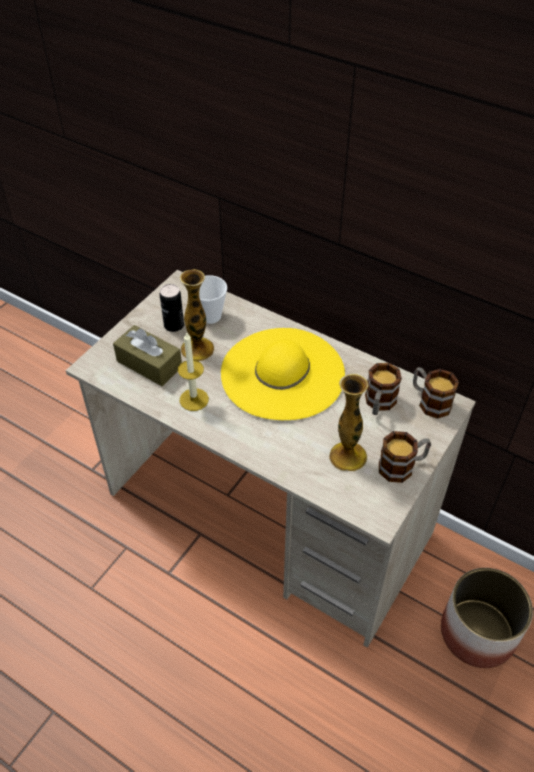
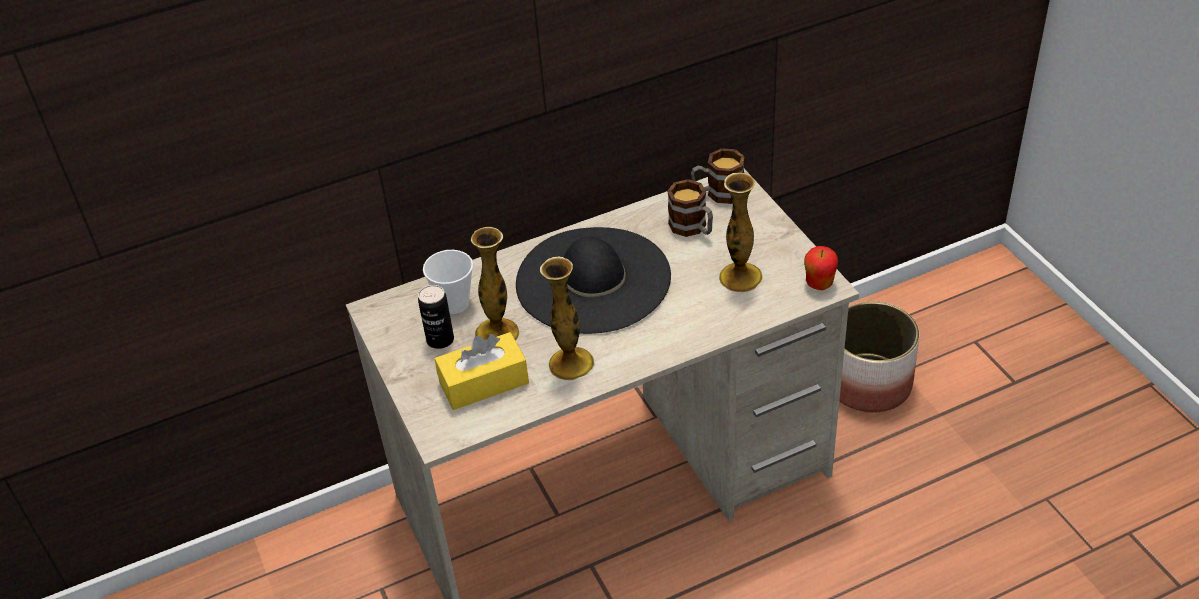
camera: 55 degrees left, 5 degrees down
(149, 364) = (484, 382): brown tissue box -> yellow tissue box
(194, 399) = (571, 363): candle -> vase
(282, 373) = (593, 279): yellow hat -> black hat
(378, 511) = (819, 284): none -> apple
(402, 466) = (780, 246): mug -> none

